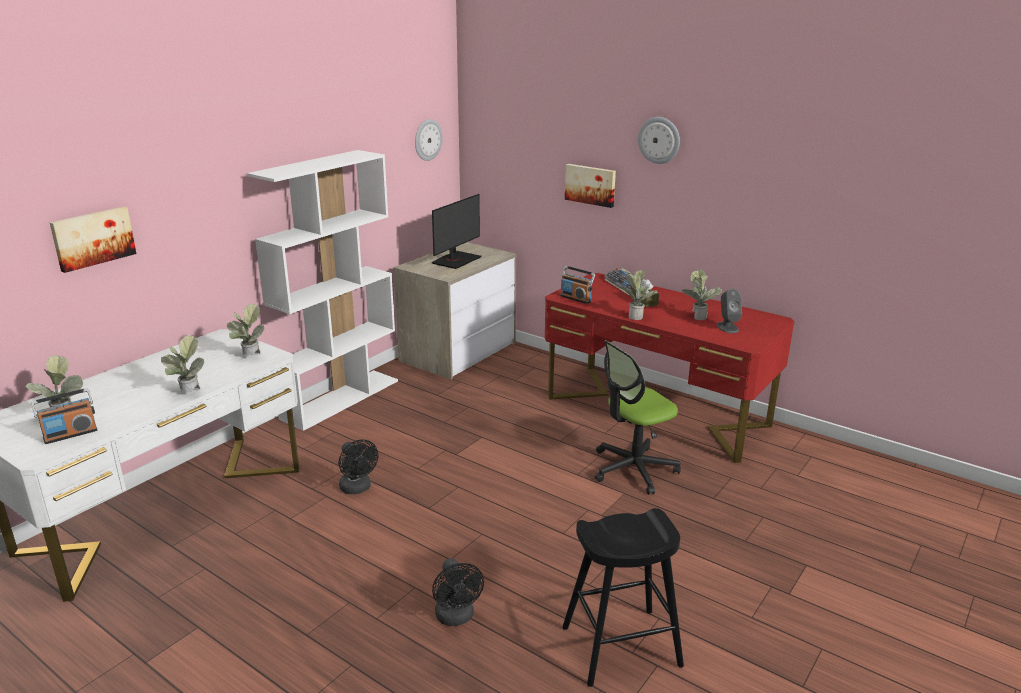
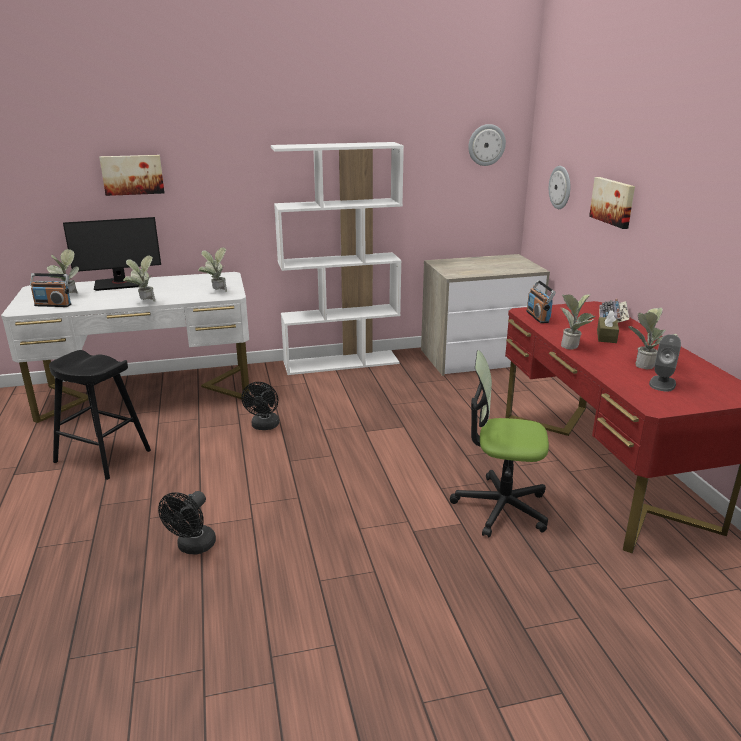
camera: 40 degrees right, 0 degrees up
(456, 260) = (484, 265): monitor -> monitor (120, 284)
(621, 646) = (270, 646): black stool -> black stool (103, 456)
(659, 140) = (676, 149): wall clock -> wall clock (560, 187)

